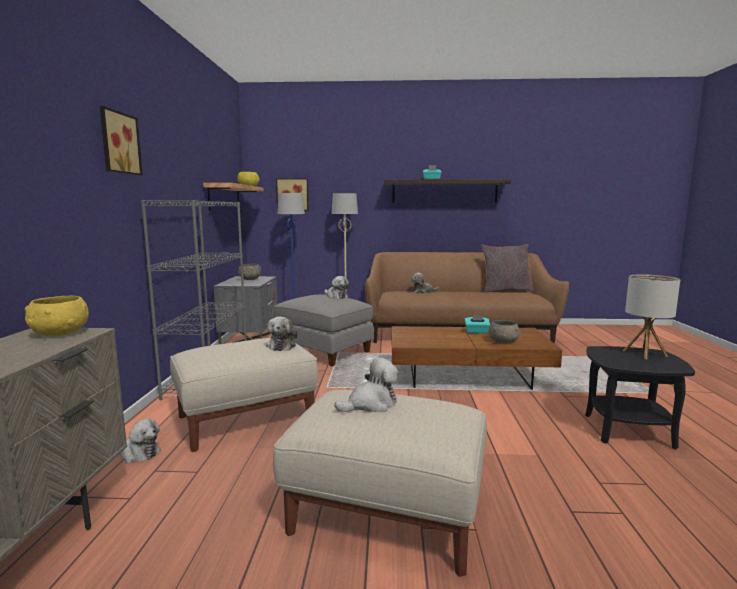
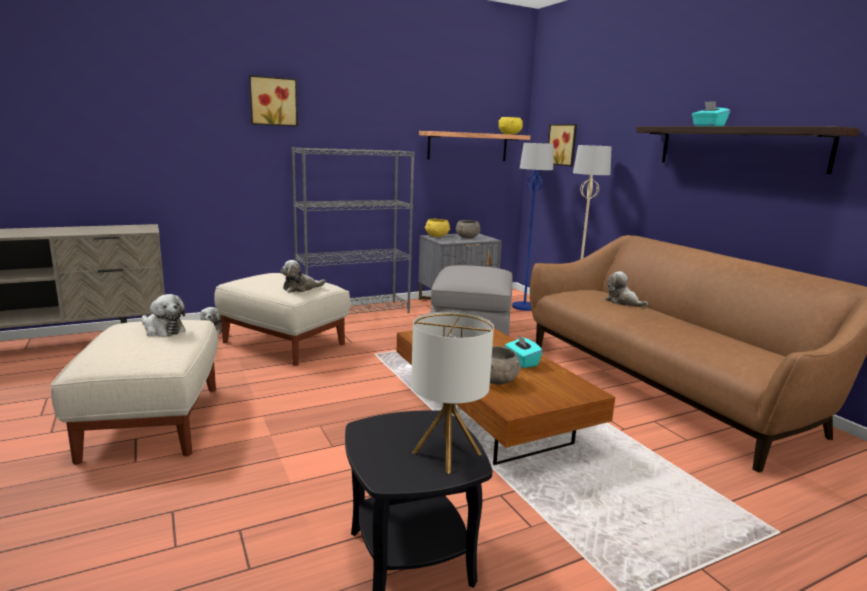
camera: 60 degrees right, 5 degrees up
(59, 334) = (140, 228): yellow bowl -> yellow bowl (436, 236)
(336, 296) = (489, 273): plush toy -> none
(505, 290) = (759, 344): grey pillow -> none

